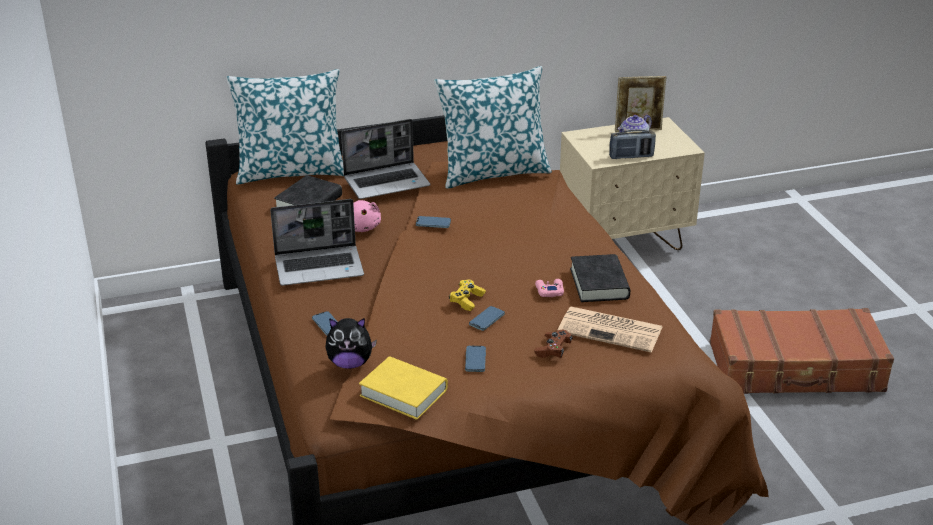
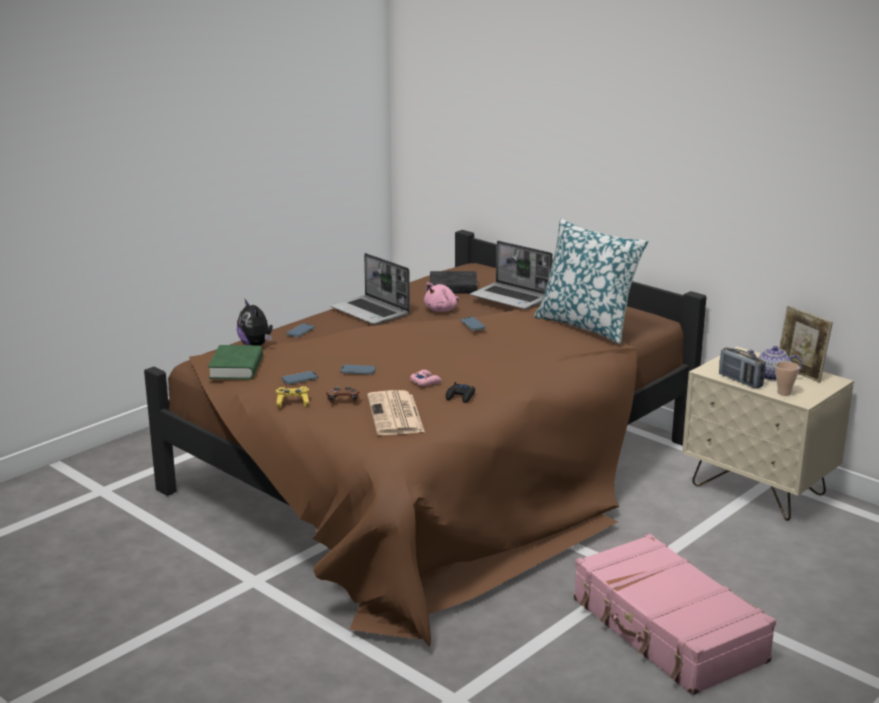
camera: 60 degrees right, 10 degrees down
(291, 171) = (490, 273): pillow -> none
(403, 393) = (236, 368): yellow book -> green book
(467, 300) = (376, 359): yellow game controller -> yellow game controller (293, 403)
(599, 283) = (461, 397): black book -> black game controller
(668, 149) = (784, 393): none -> cup
(796, 368) = (667, 631): brown suitcase -> pink suitcase

